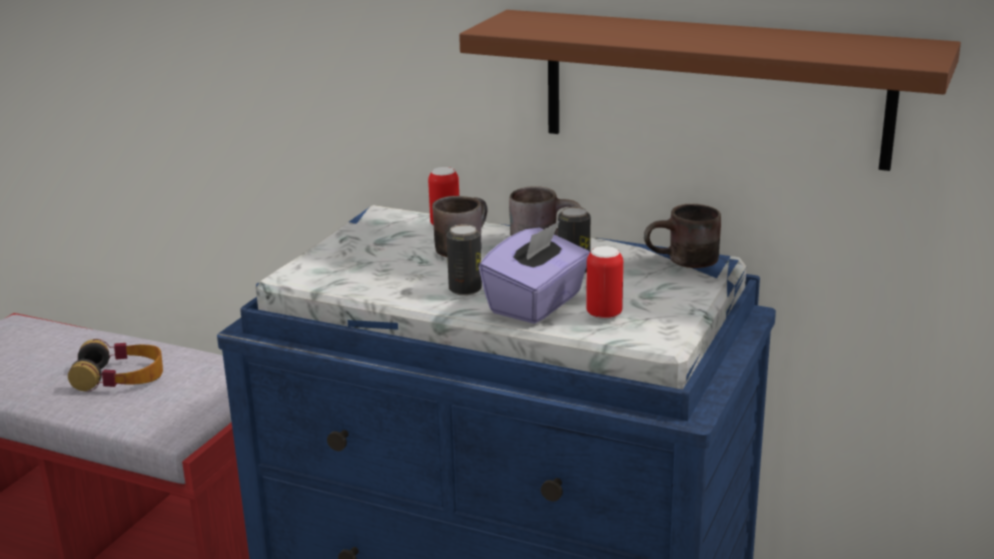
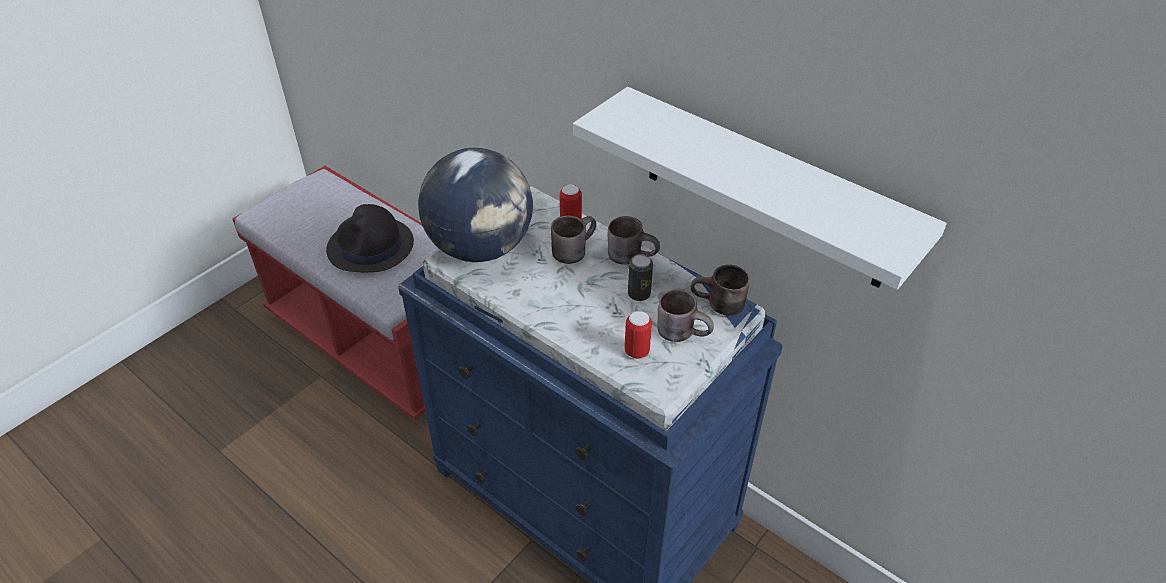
camera: 15 degrees right, 20 degrees up
(120, 376) = (371, 247): headphones -> black hat
(334, 261) = (481, 248): none -> globe
(465, 290) = (555, 300): can -> none
(537, 304) = (596, 329): purple tissue box -> none
(653, 290) = (683, 331): none -> brown mug
(714, 88) = (764, 189): brown shelf -> white shelf

